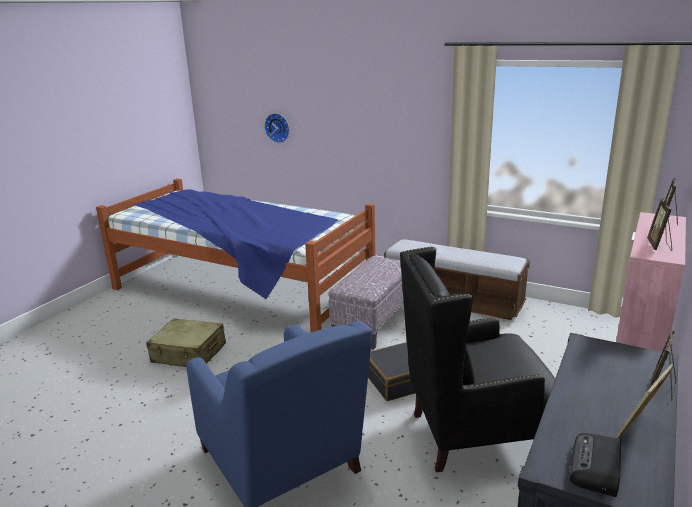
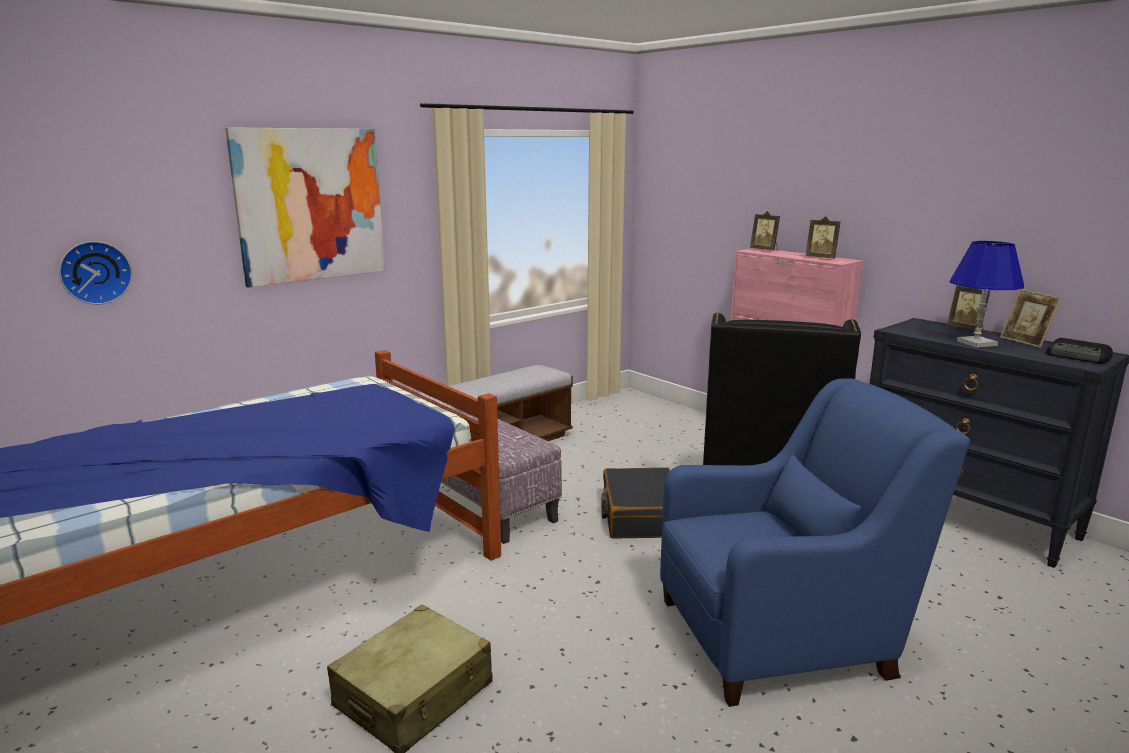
camera: 70 degrees left, 5 degrees down
(375, 106) = (310, 205): none -> picture
(582, 392) = (976, 343): none -> blue table lamp

